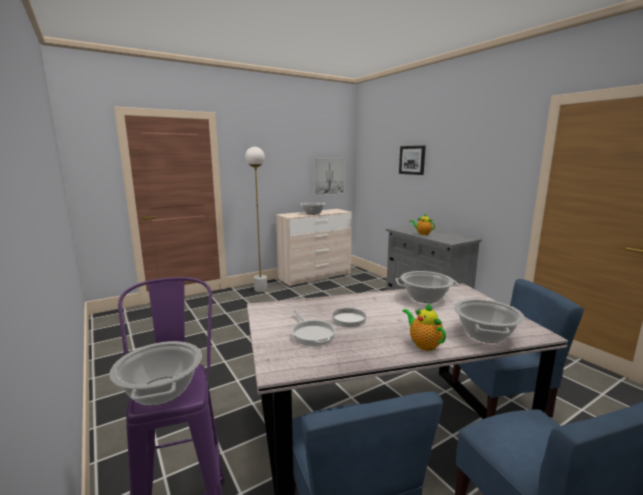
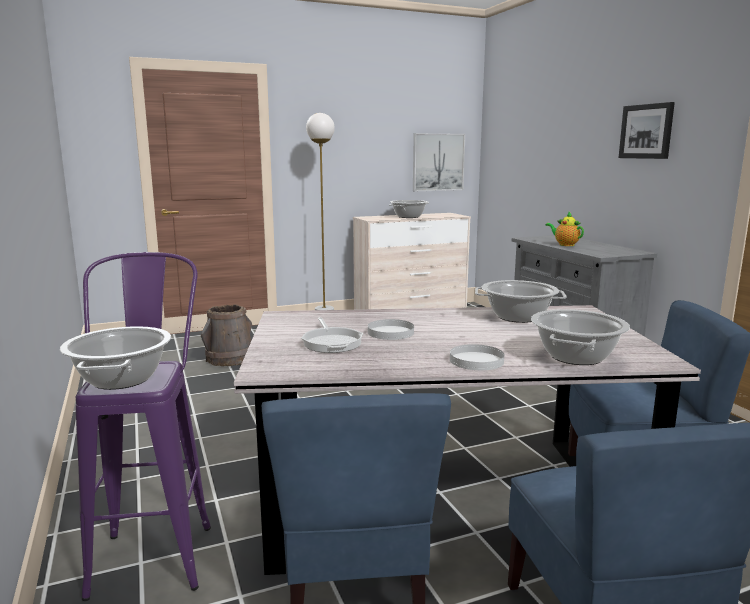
camera: 10 degrees right, 0 degrees up
(201, 321) = (230, 359): none -> brown bucket
(412, 160) = (562, 132): picture -> picture (646, 131)
(423, 344) = (477, 360): teapot -> white plate

